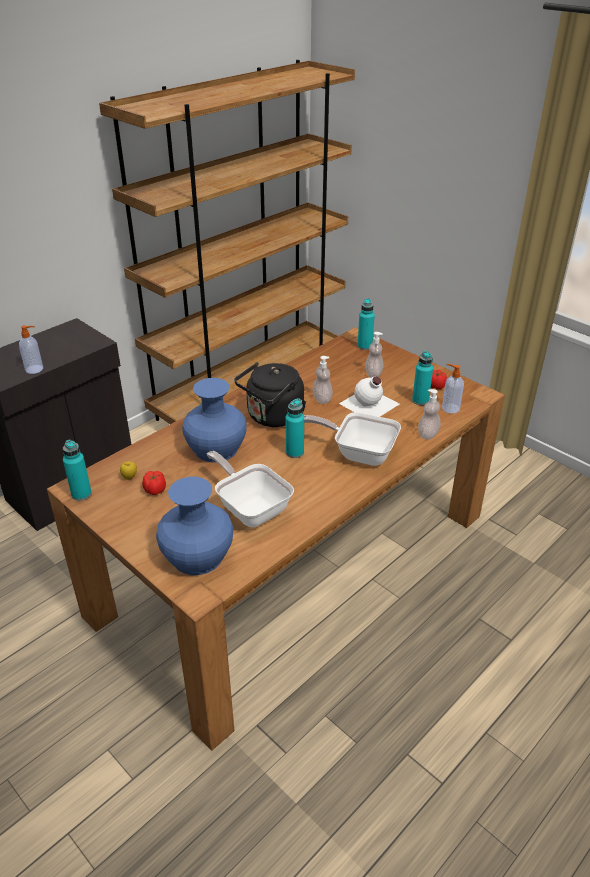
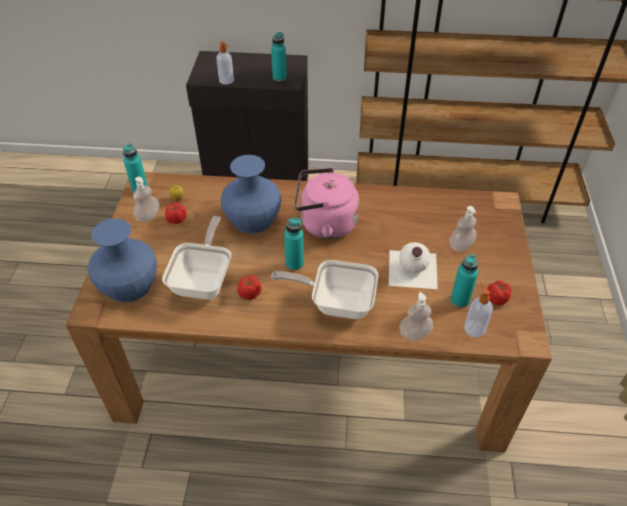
camera: 50 degrees right, 10 degrees up
(273, 417) = (324, 224): black kettle -> pink kettle
(297, 490) = (249, 294): none -> tomato
(322, 399) = (383, 237): soap dispenser -> soap dispenser (148, 216)
(359, 453) = (336, 302): frying pan -> frying pan turned 60 degrees counterclockwise
(364, 346) = (495, 216): turquoise bottle -> turquoise bottle (279, 77)

